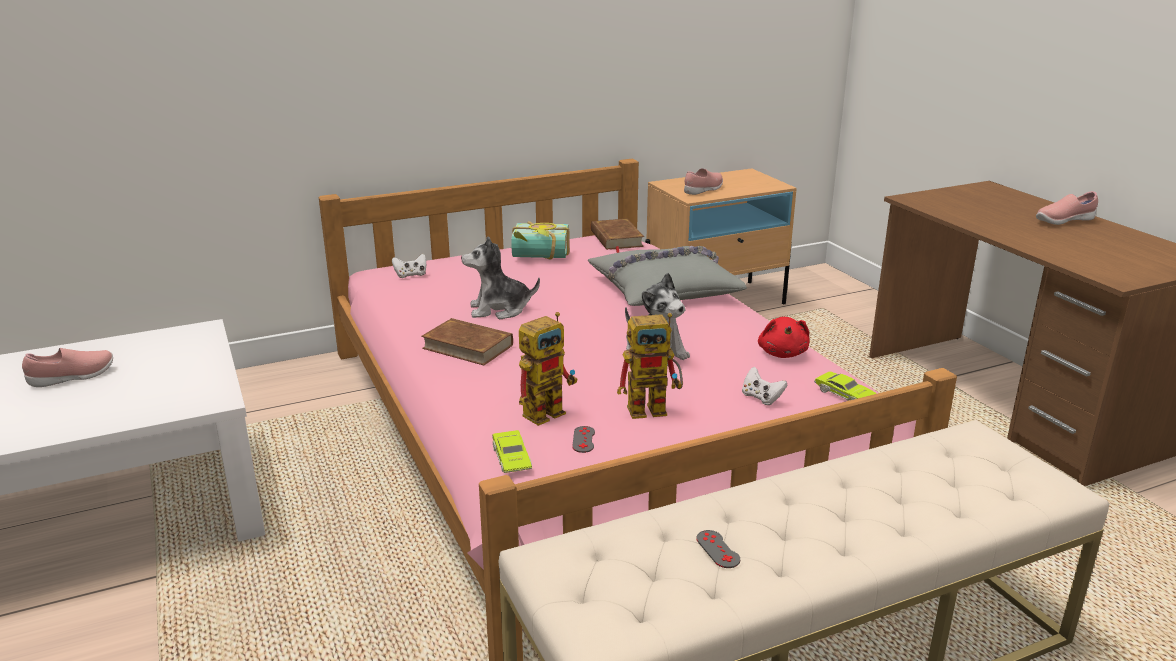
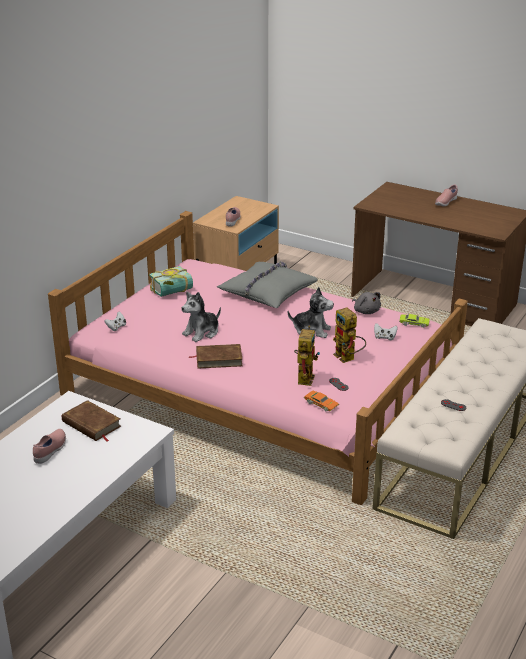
camera: 35 degrees left, 5 degrees up
(511, 458) = (321, 404): green toy car -> orange toy car
(616, 239) = (197, 266): brown book -> brown book (91, 424)
(655, 408) = (348, 358): toy robot -> toy robot turned 105 degrees clockwise
(782, 353) = (366, 311): red plush toy -> grey plush toy

